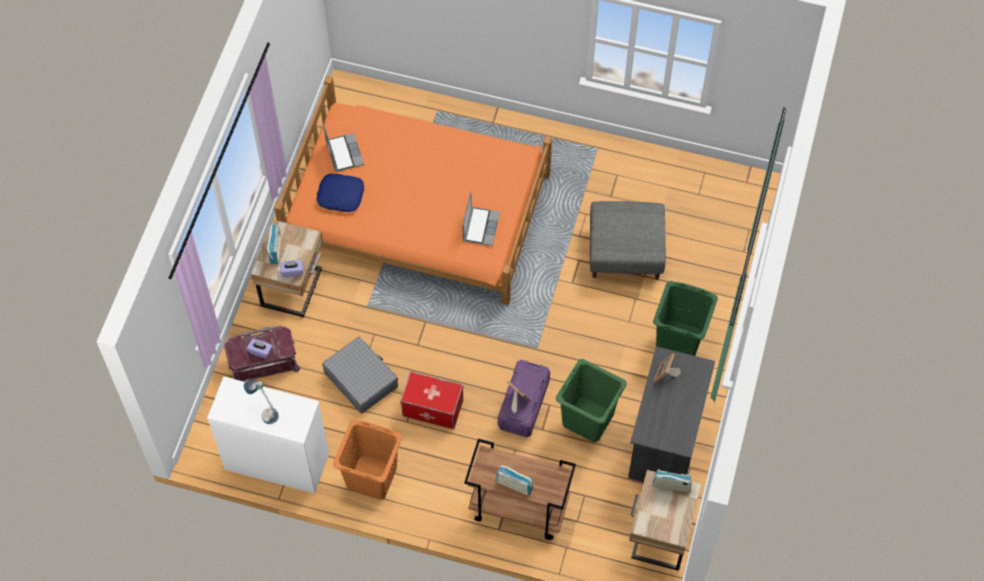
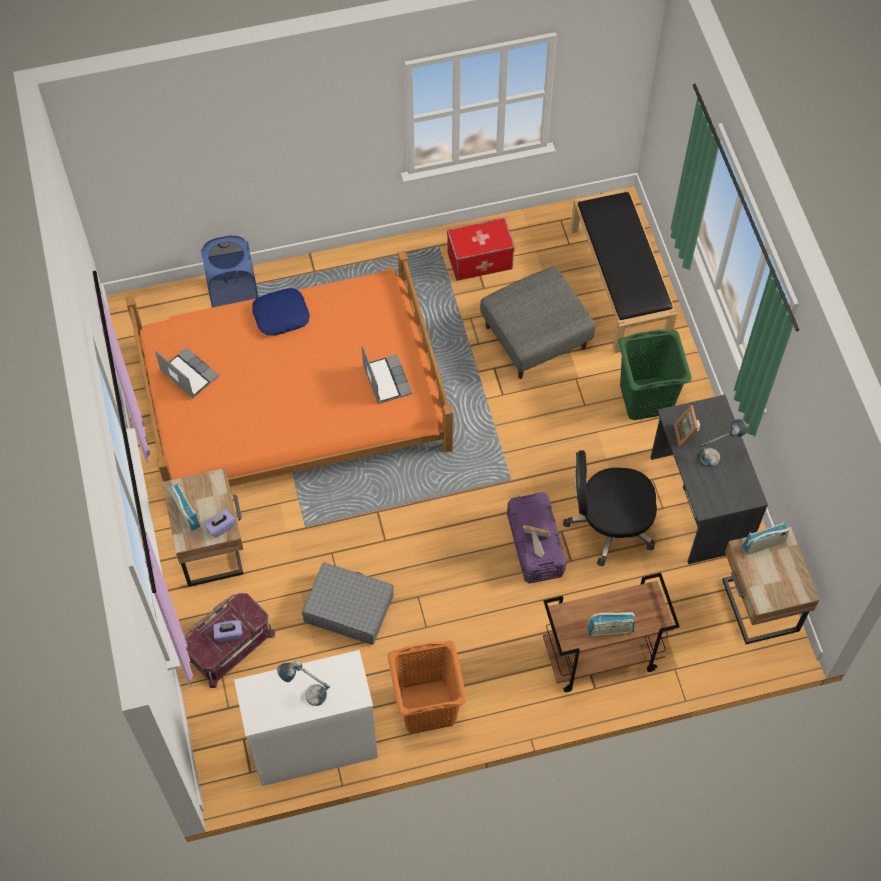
camera: 30 degrees left, 0 degrees up
(341, 195) = (214, 420): blue pillow -> blue pillow (281, 315)
(422, 114) = (234, 297): none -> blue laundry basket
(432, 408) = (443, 598): storage box -> storage box (479, 260)
(588, 418) = (609, 525): green laundry basket -> black office chair
(678, 402) = (717, 455): none -> table lamp
(718, 244) = (620, 284): none -> black bench

